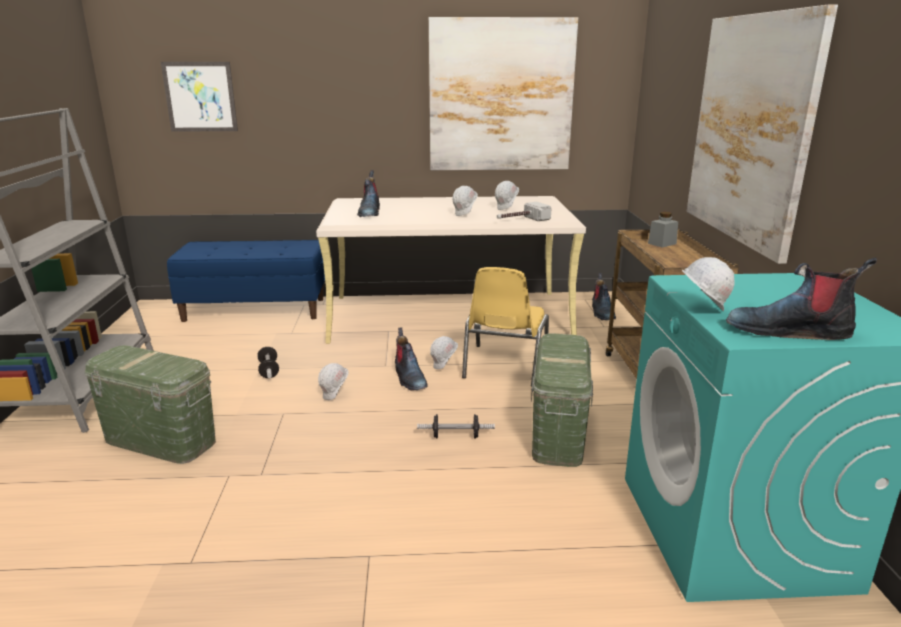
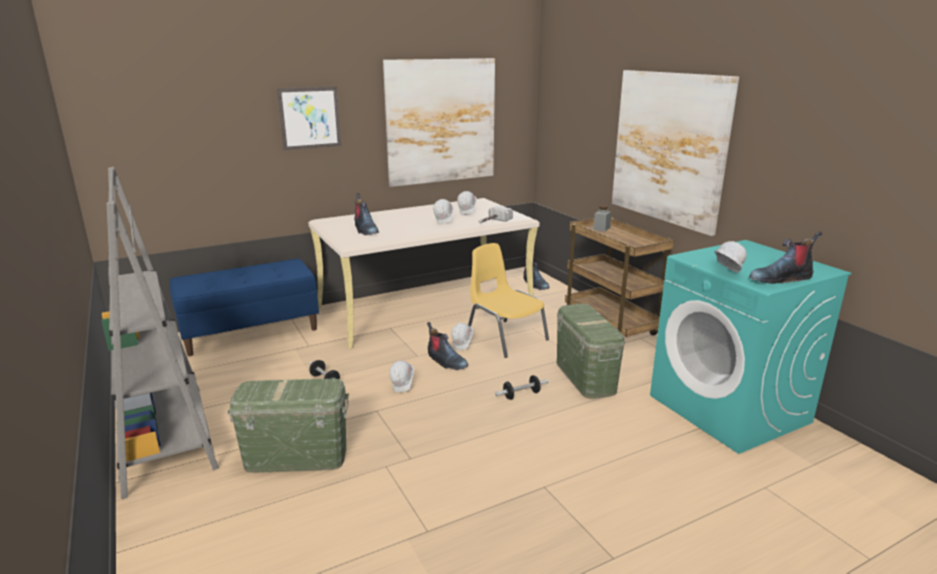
camera: 25 degrees left, 0 degrees up
(200, 97) = (177, 138): picture -> picture (310, 118)
(504, 366) = (505, 337): yellow chair -> yellow chair turned 150 degrees clockwise

